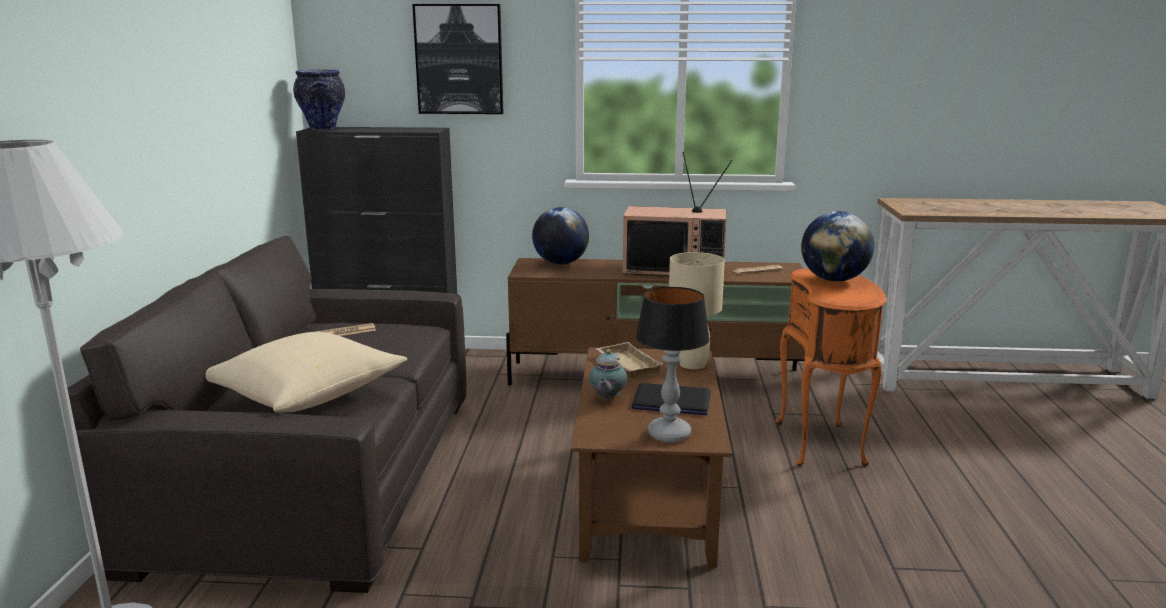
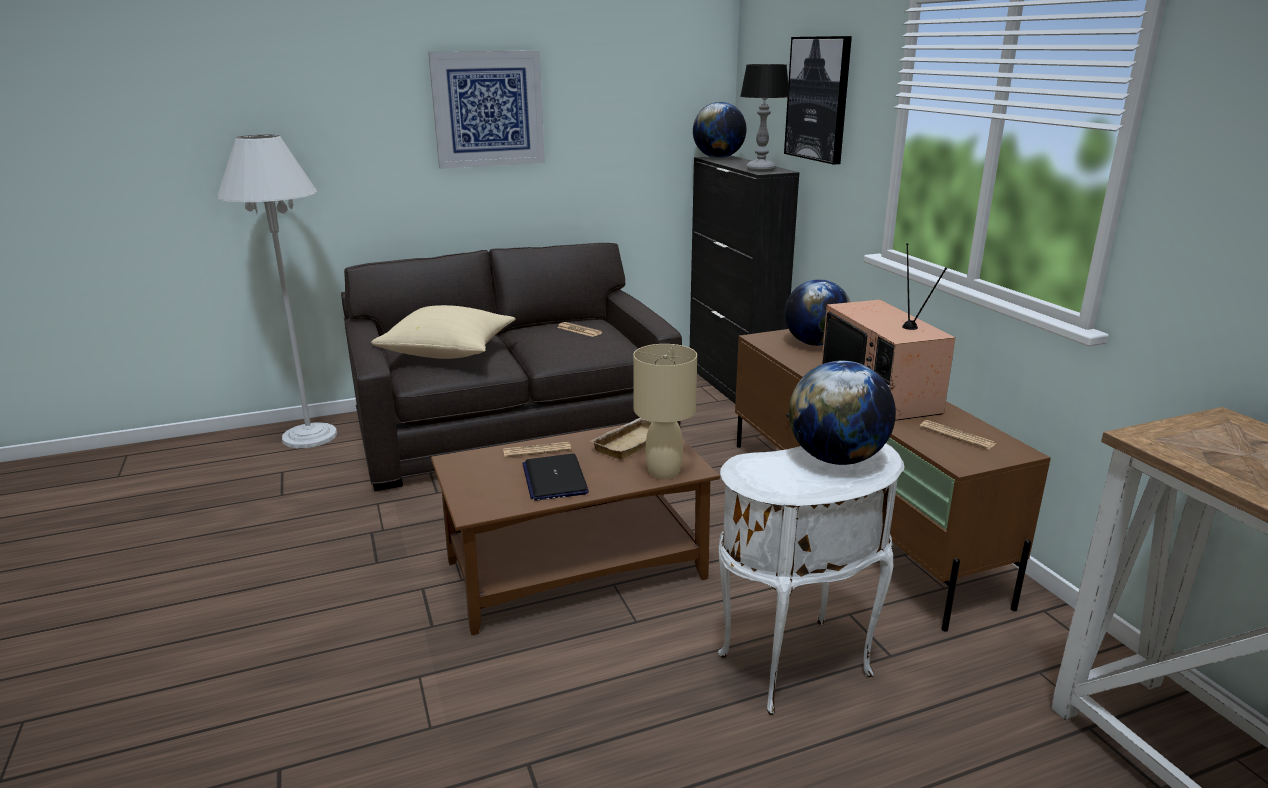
camera: 65 degrees right, 5 degrees up
(153, 88) = (488, 109): none -> picture
(323, 129) = (718, 158): vase -> globe
(607, 400) = (537, 450): teapot -> newspaper
(669, 435) = (478, 491): table lamp -> table lamp (760, 170)
(823, 444) = (798, 668): orange side table -> white side table

